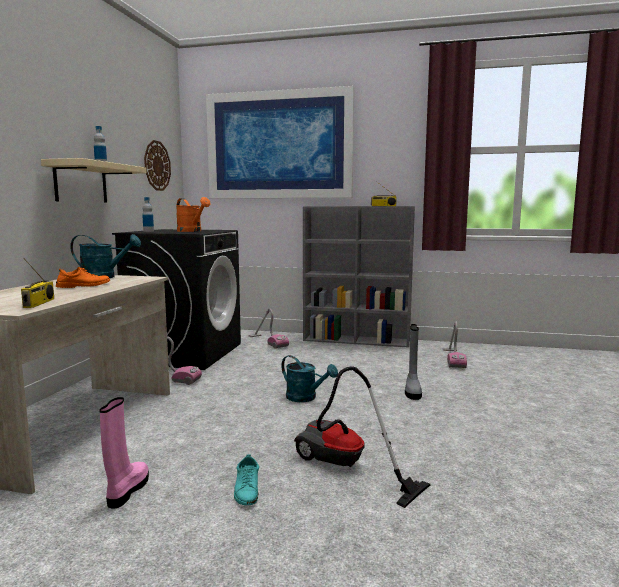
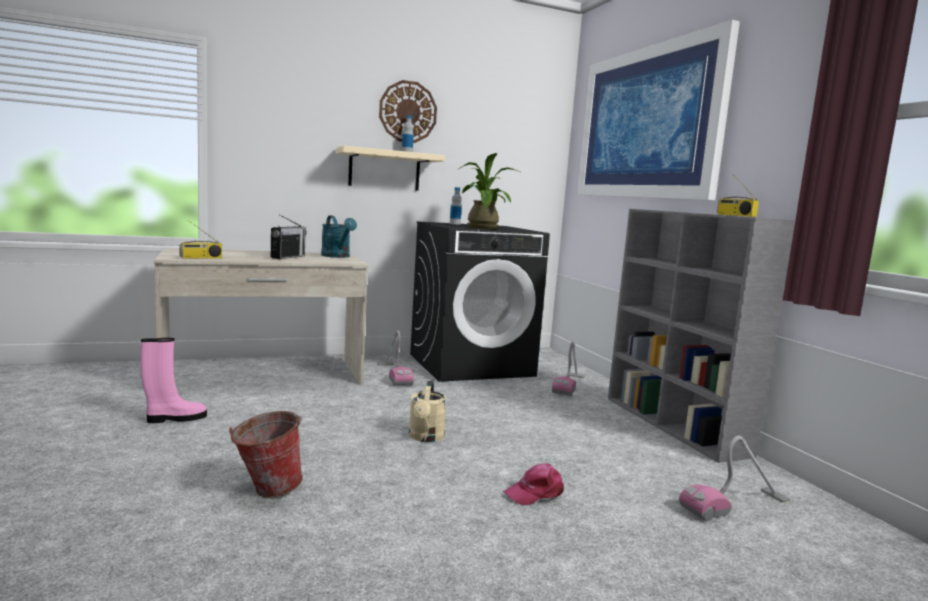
camera: 55 degrees right, 0 degrees up
(84, 285) = (288, 257): orange shoe -> radio
(157, 165) = (513, 154): wall clock -> wall clock (408, 112)
(192, 231) = (483, 227): orange watering can -> potted plant
(247, 489) = (197, 457): turquoise shoe -> none
(306, 398) = (426, 437): turquoise watering can -> beige watering can
(343, 468) = (266, 490): vacuum cleaner -> bucket
(412, 391) = (535, 493): grey boot -> pink cap

